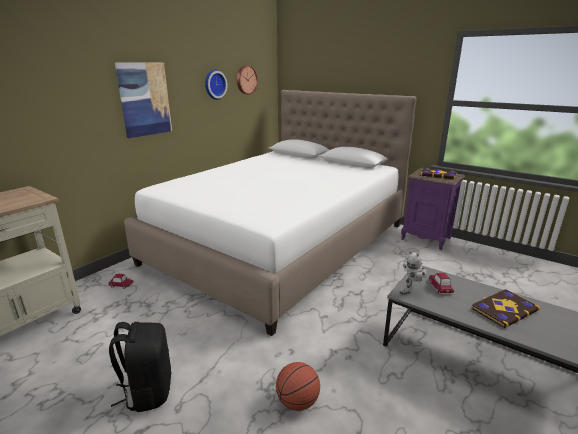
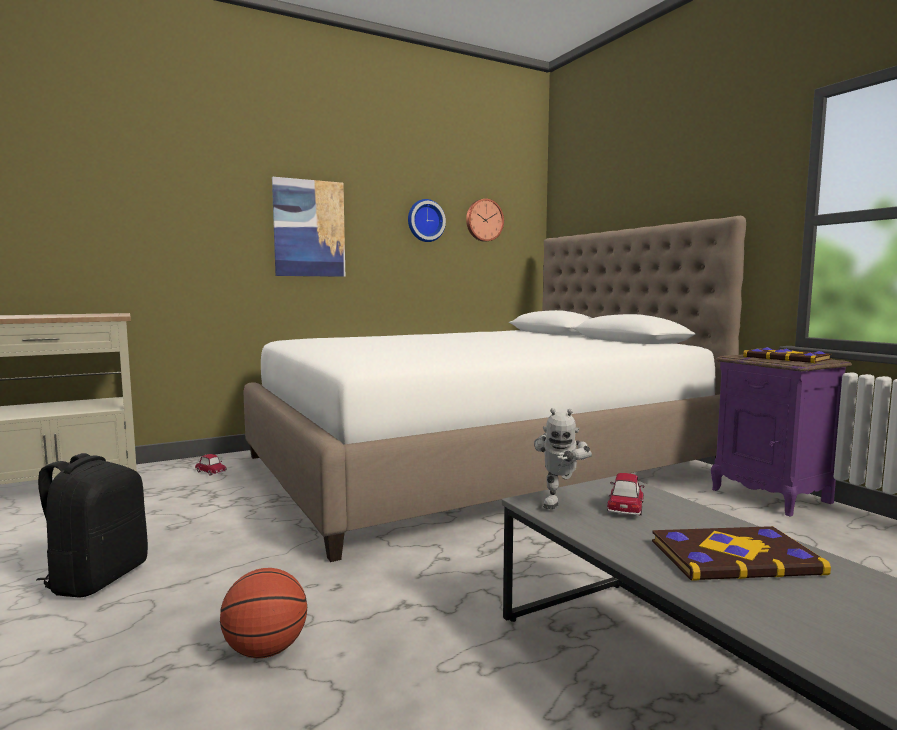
camera: 25 degrees right, 15 degrees down
(413, 291) = (559, 502): toy robot -> toy robot turned 60 degrees counterclockwise

